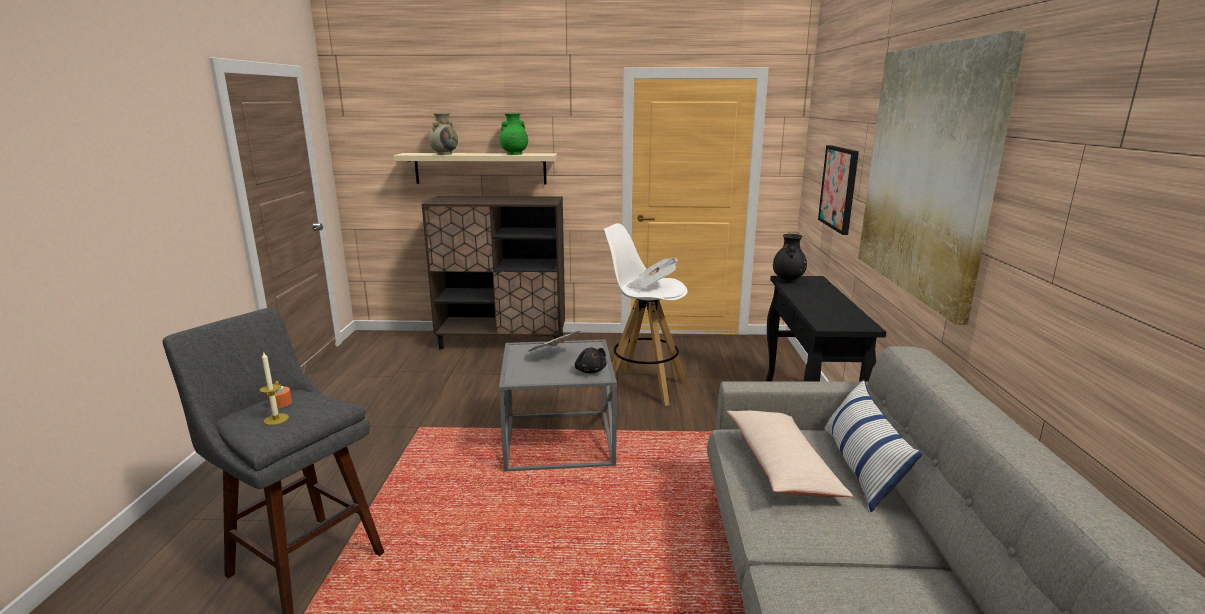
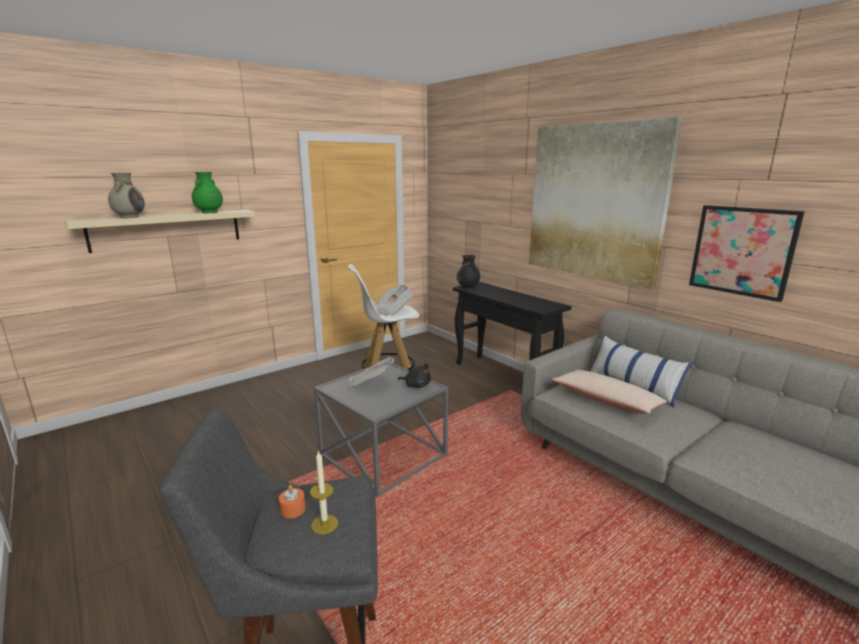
camera: 40 degrees left, 0 degrees up
(503, 341) = (222, 397): brown cabinet -> none
(839, 188) = (485, 220): picture -> picture (742, 251)

